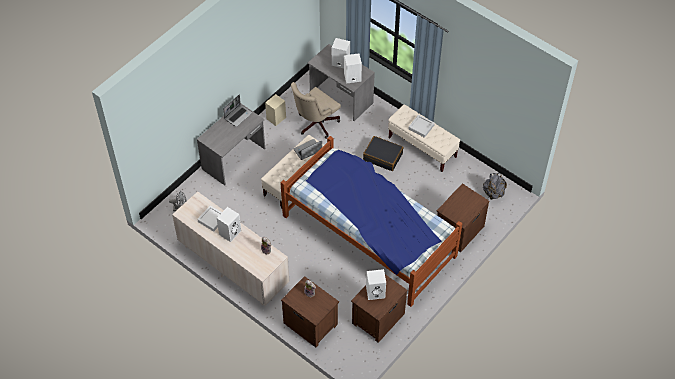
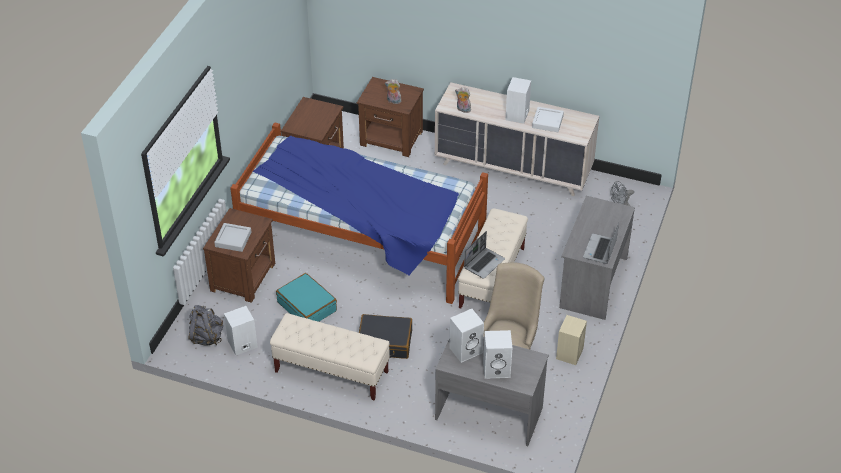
camera: 160 degrees right, 10 degrees down
(376, 292) = (317, 119): white speaker -> white speaker (242, 345)
(421, 127) = (334, 339): grey tray -> grey tray (233, 239)
(423, 196) = (307, 306): none -> turquoise suitcase

